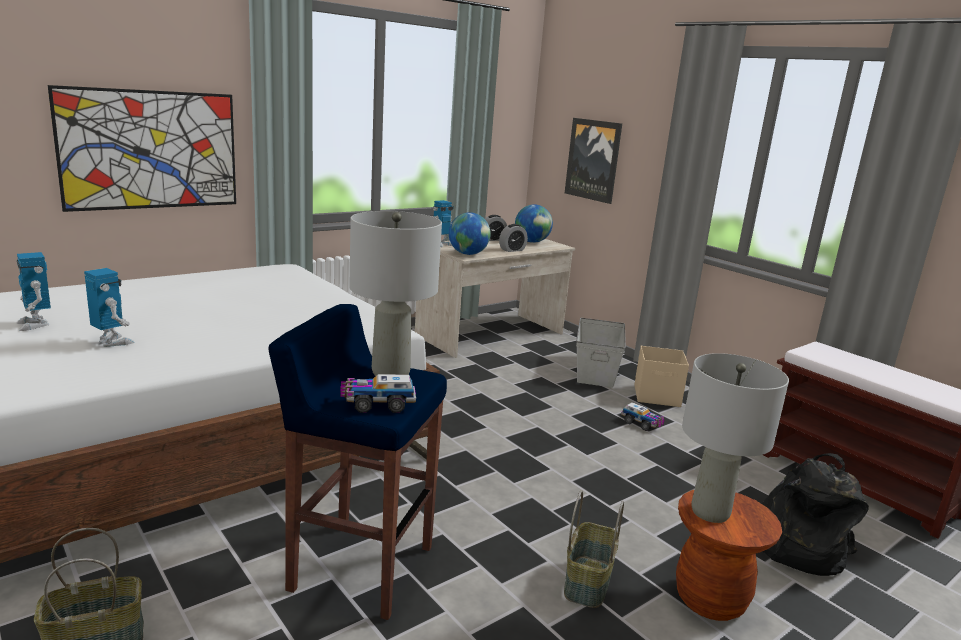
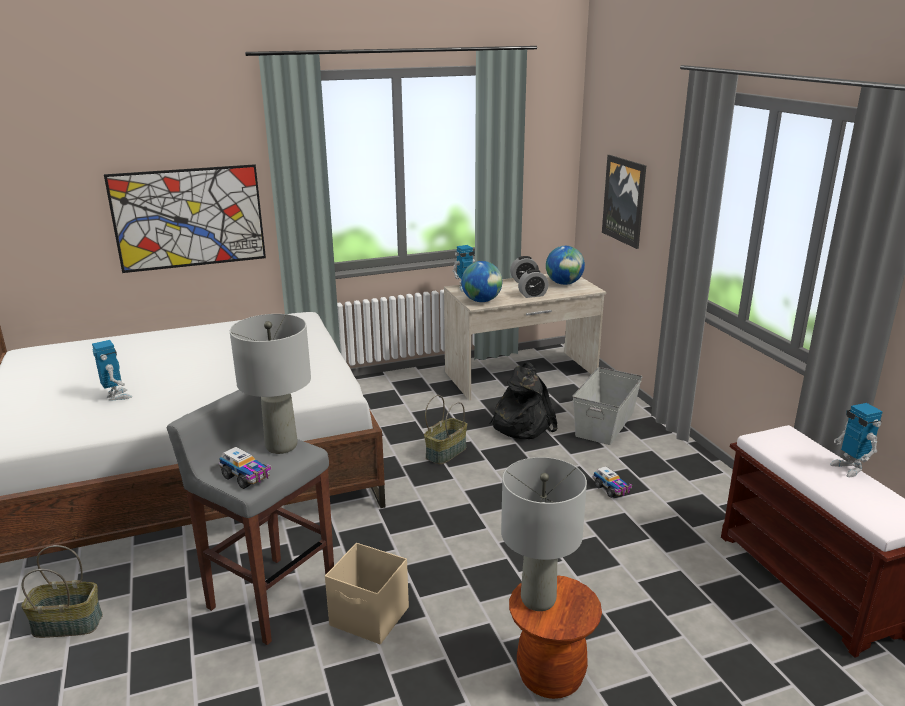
camera: 20 degrees right, 5 degrees up
(35, 324) = (76, 376): toy robot -> toy robot (849, 468)
(360, 567) = (270, 597): blue stool -> grey stool
(377, 404) = (247, 477): toy truck -> toy truck turned 150 degrees counterclockwise
(587, 581) = (448, 640): basket -> basket (445, 452)
(657, 396) = (652, 459): beige storage box -> beige storage box (370, 617)
(795, 546) = (678, 640): black backpack -> black backpack (520, 424)

